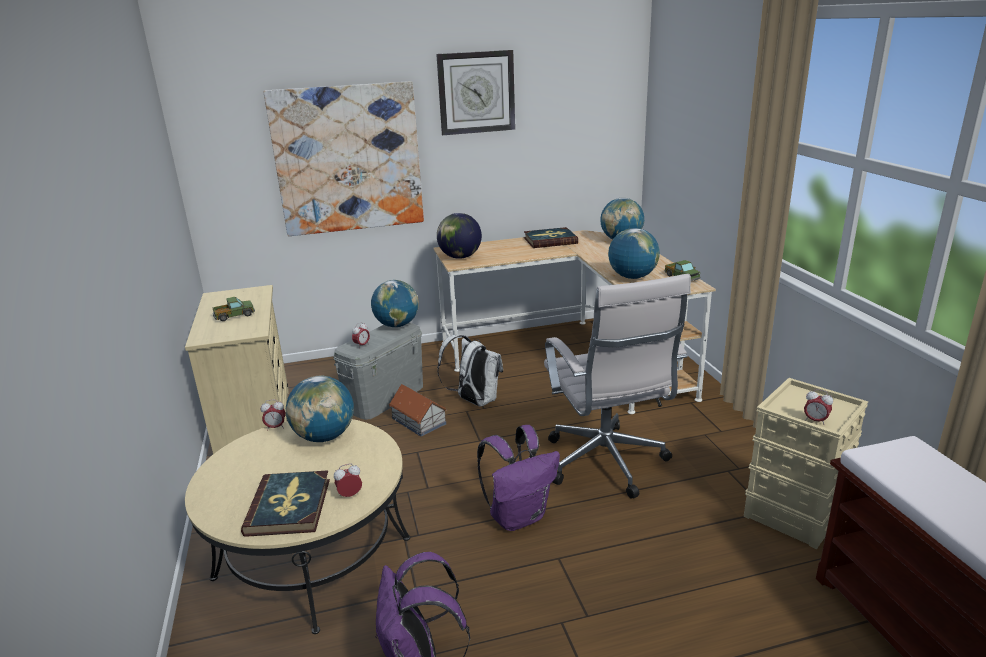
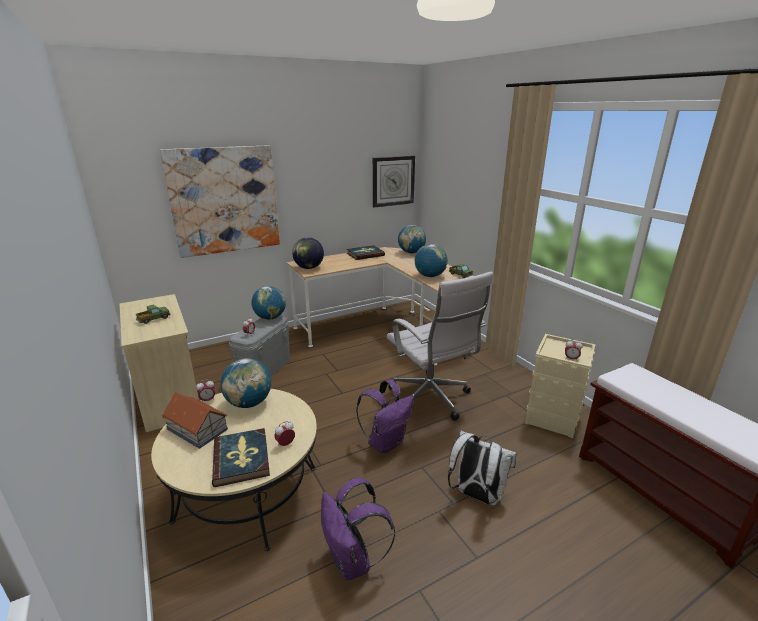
camera: 15 degrees left, 0 degrees up
(419, 421) = (294, 384): toy house -> toy house (197, 429)
(474, 401) = (329, 366): white backpack -> white backpack (476, 495)
(476, 92) = (313, 154): wall clock -> wall clock (393, 181)

